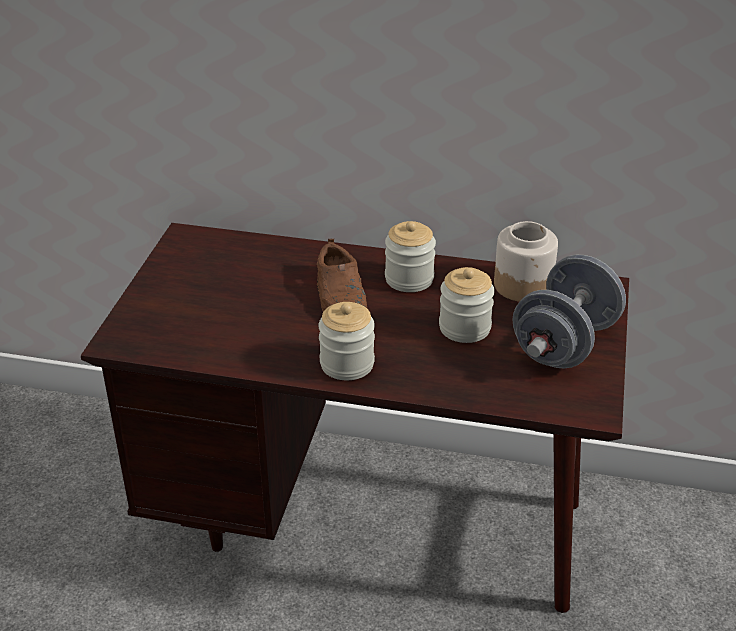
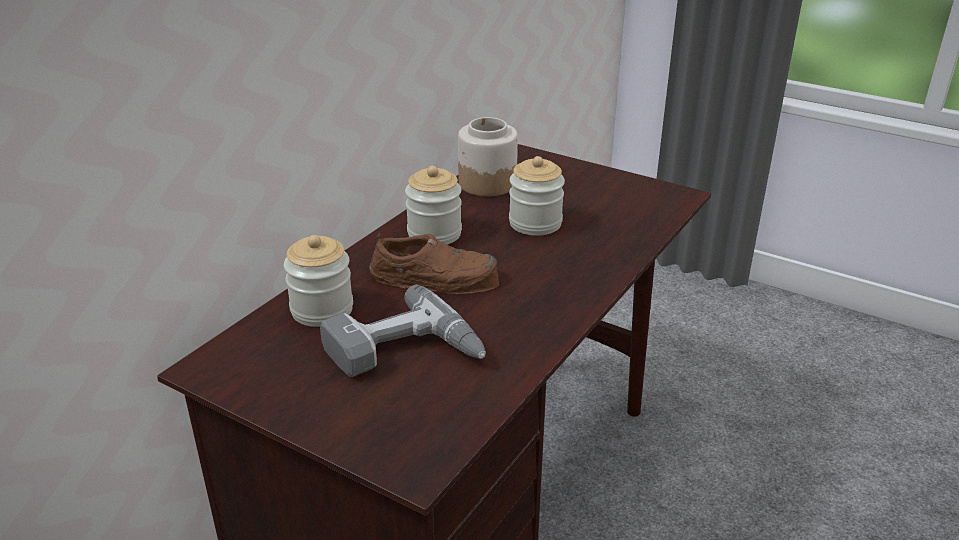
camera: 70 degrees left, 5 degrees down
(232, 307) = (405, 354): none -> power drill
(347, 364) = (559, 296): jar -> jar (322, 310)
(564, 343) = (585, 186): grey dumbbell -> none

